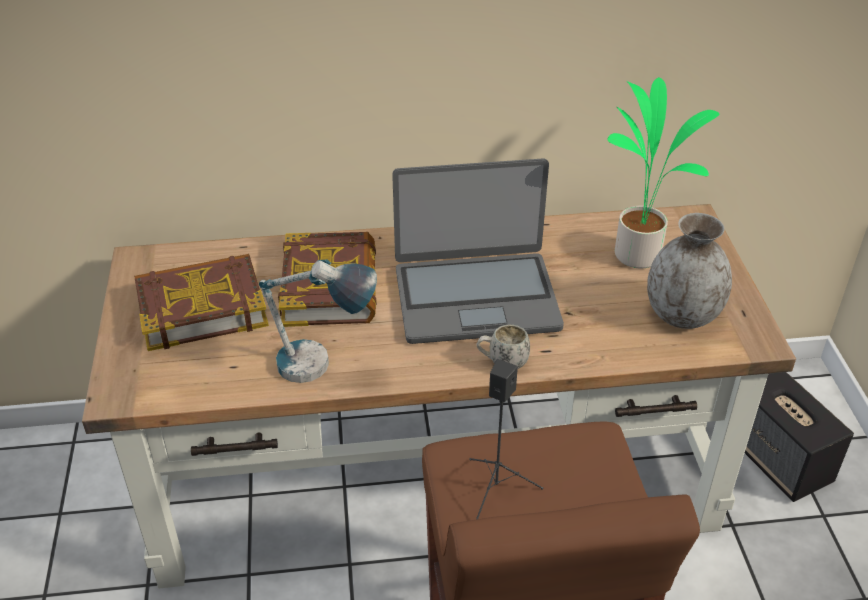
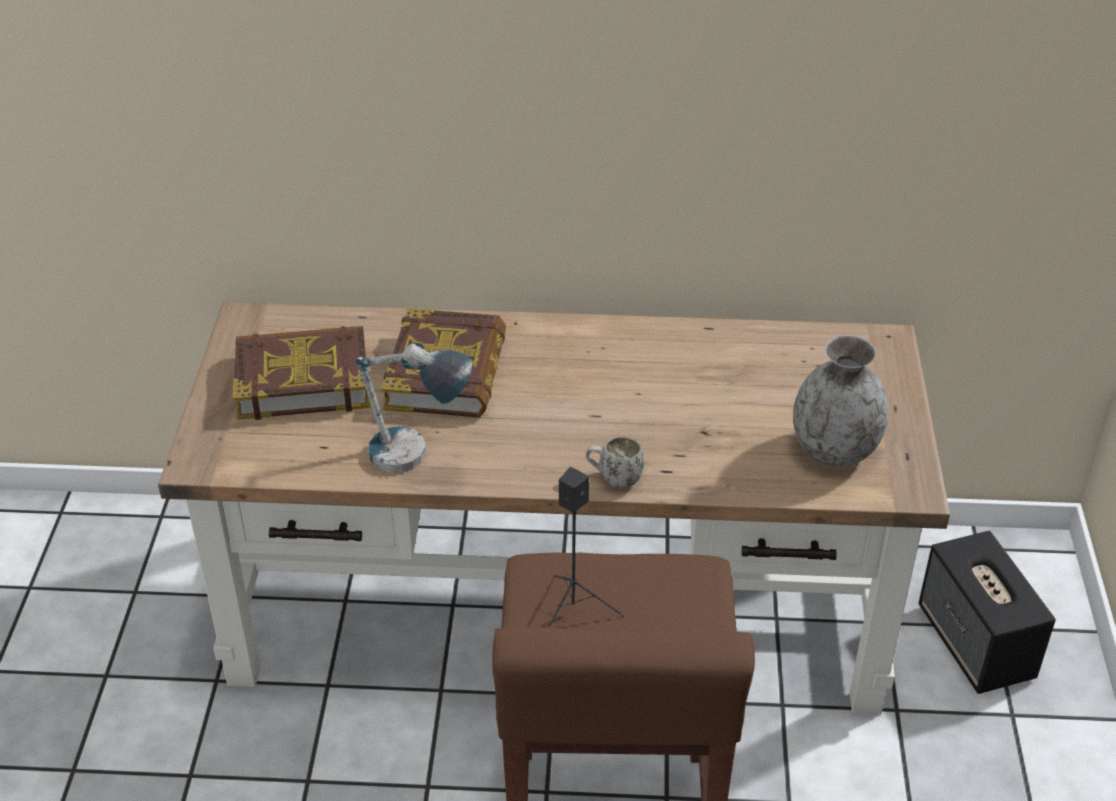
camera: 10 degrees right, 0 degrees up
(476, 297) = (605, 403): laptop -> none
(638, 253) = (807, 374): potted plant -> none

